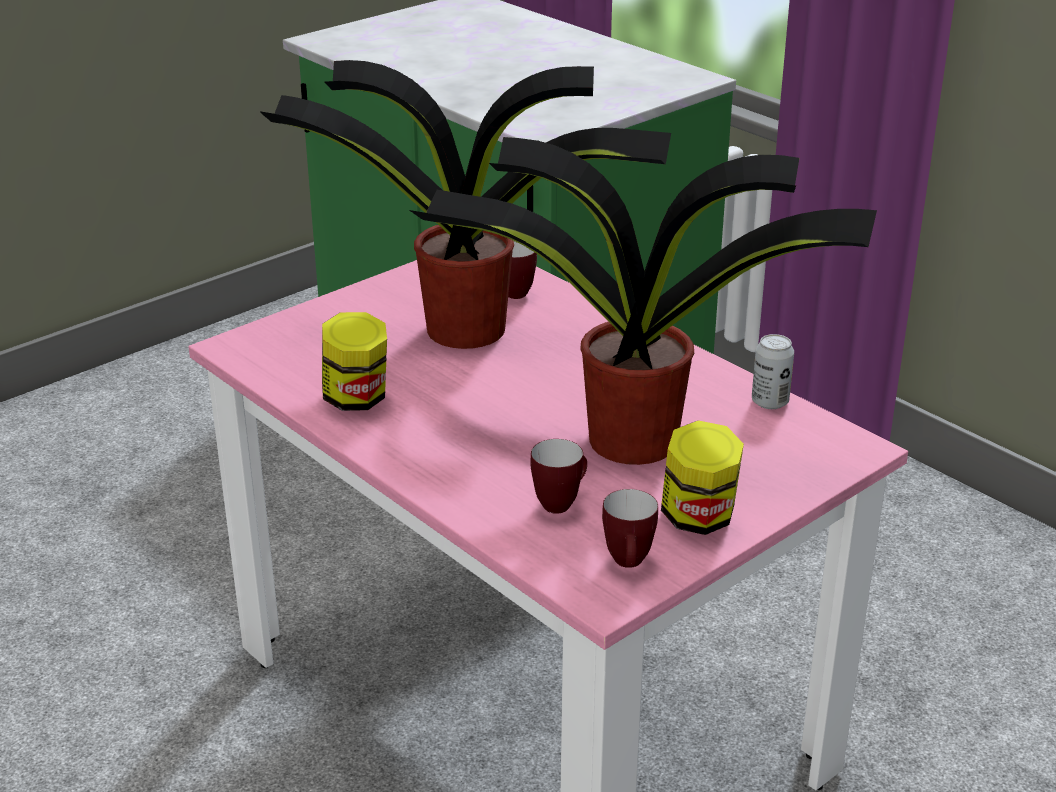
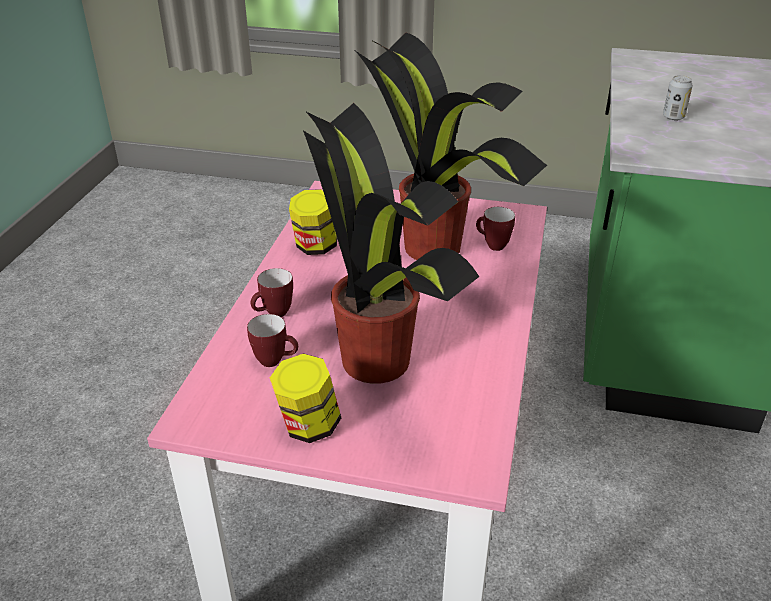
camera: 55 degrees right, 5 degrees up
(629, 564) = (230, 417): mug -> mug (274, 314)
(770, 402) = (491, 402): can -> can (673, 117)

